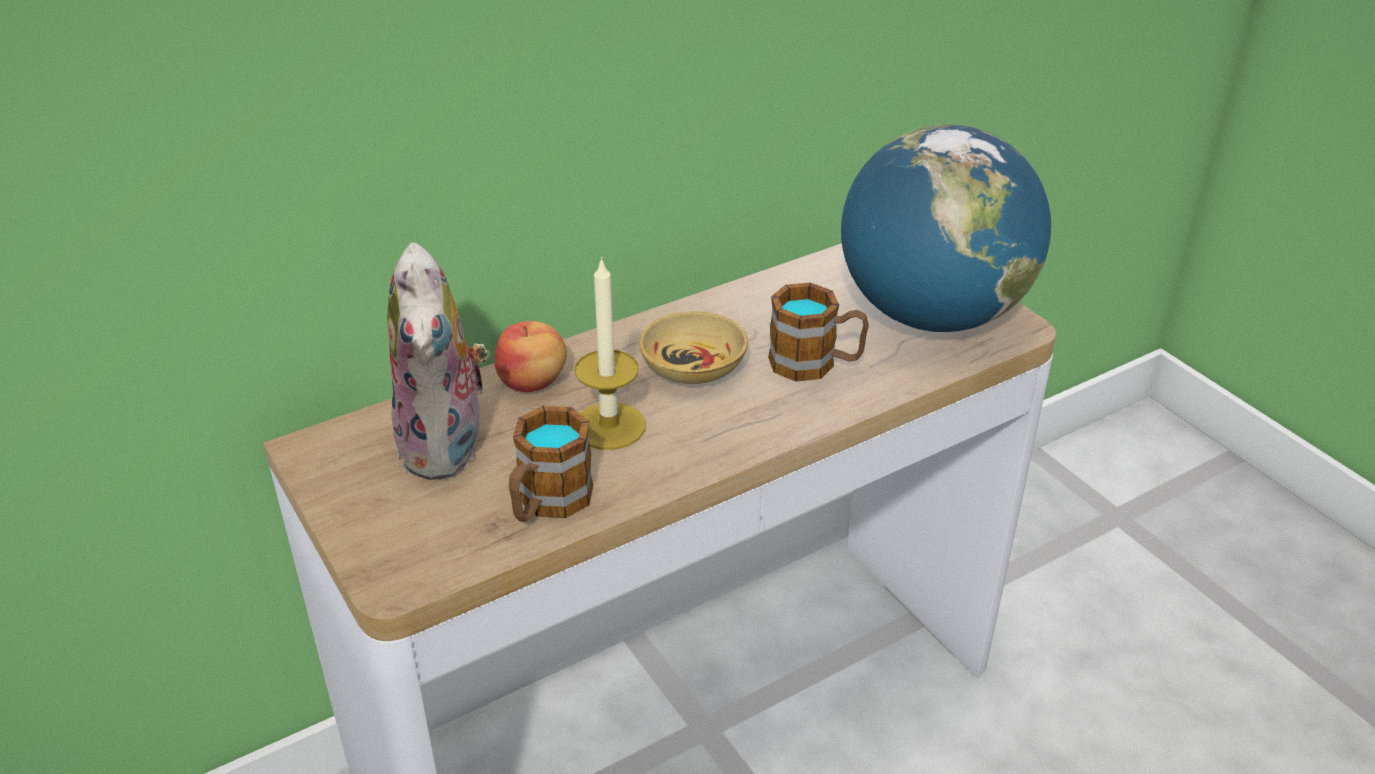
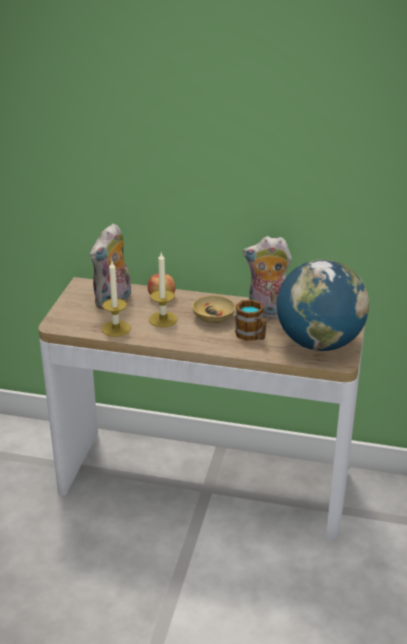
camera: 45 degrees right, 5 degrees down
(547, 503) = (116, 328): mug -> candle
(767, 306) = (267, 312): none -> plush toy

